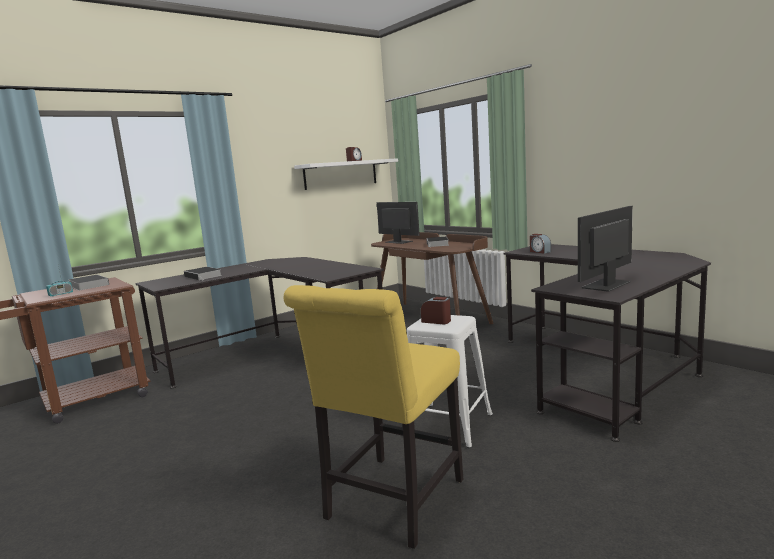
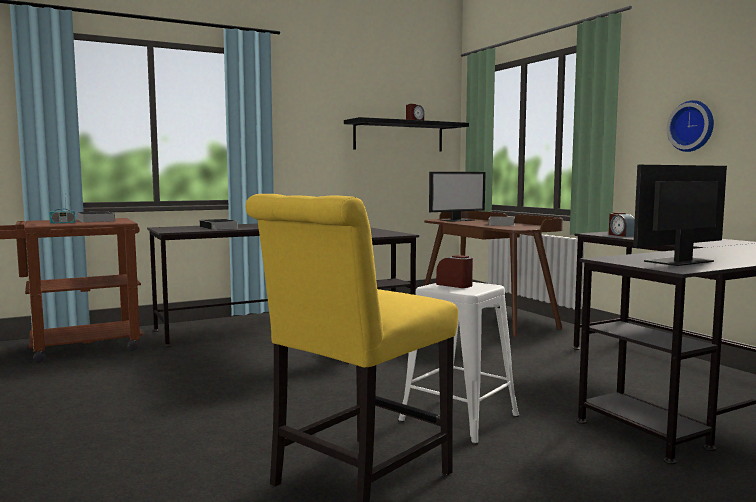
camera: 10 degrees right, 5 degrees down
(341, 174) = (399, 136): white shelf -> black shelf
(398, 242) = (457, 220): monitor -> monitor turned 90 degrees clockwise
(586, 161) = (692, 126): none -> wall clock

